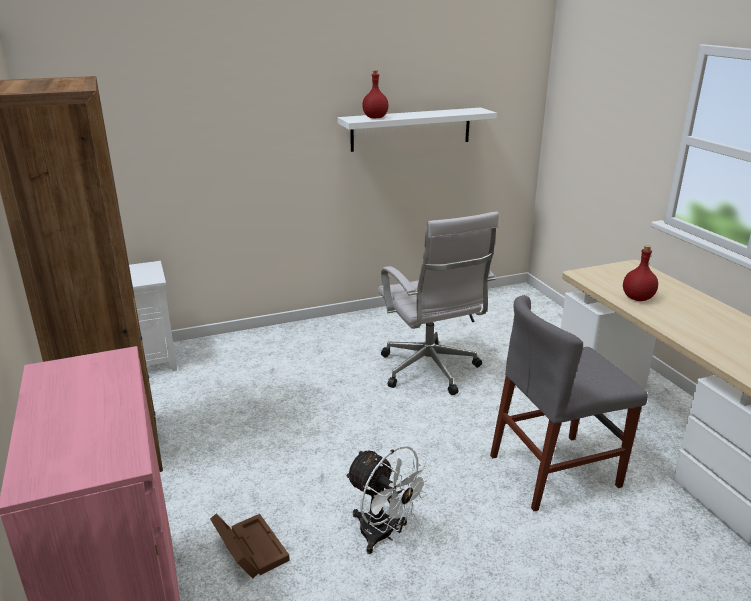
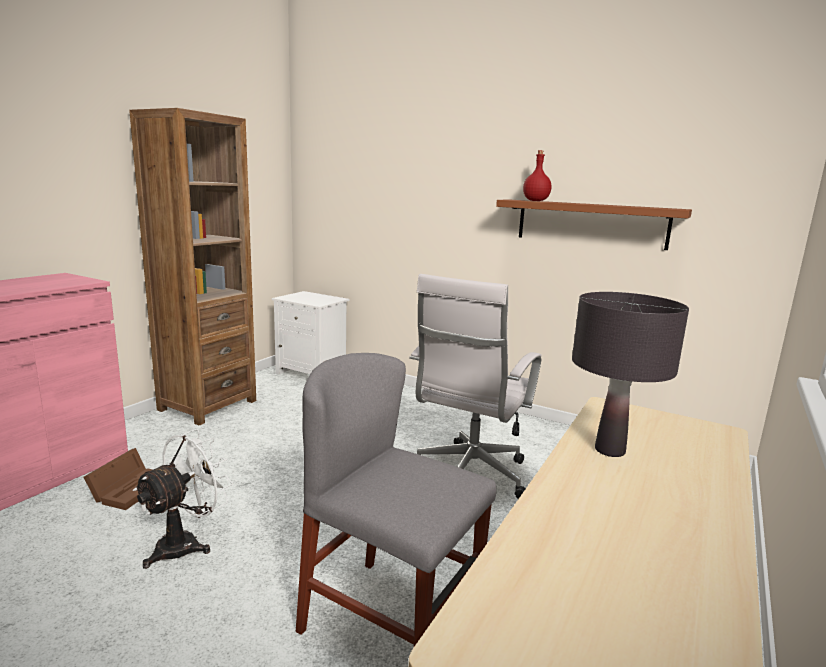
camera: 50 degrees right, 10 degrees down
(384, 535) = (186, 543): white fan -> white fan turned 150 degrees counterclockwise
(411, 129) = (591, 223): white shelf -> brown shelf
(637, 298) = (609, 450): red bottle -> black table lamp

